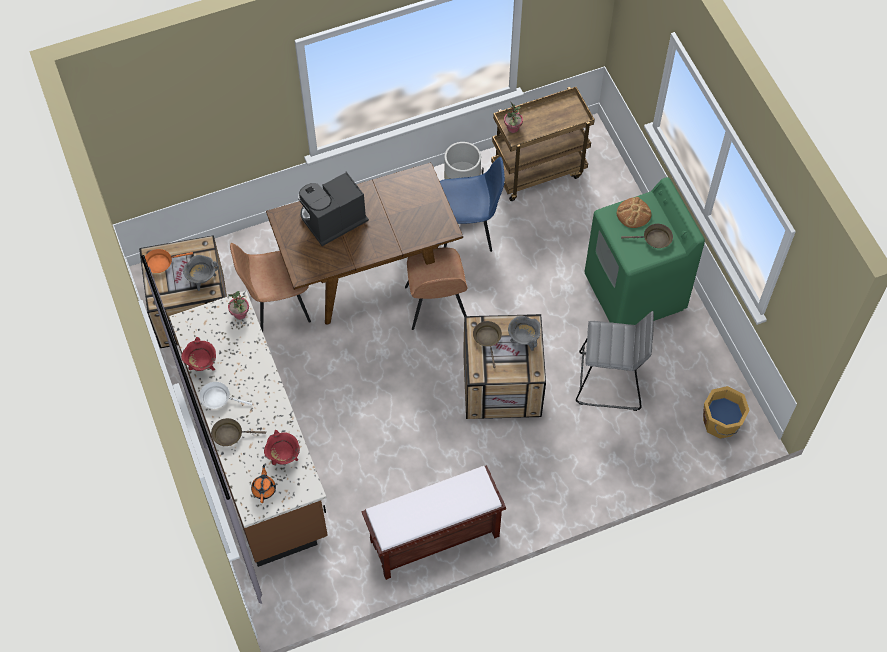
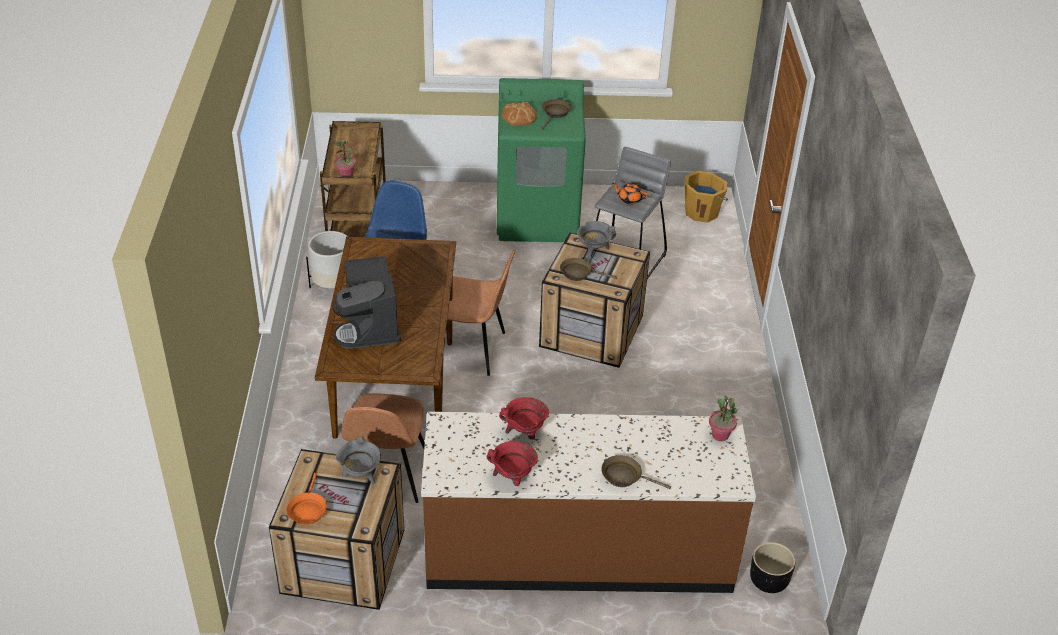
camera: 70 degrees left, 20 degrees down
(218, 398) = (568, 475): white frying pan -> none
(230, 434) = (625, 476): brown frying pan -> brown frying pan turned 90 degrees clockwise
(240, 314) = (459, 425): potted plant -> potted plant (720, 435)
(264, 489) = (712, 465): orange teapot -> orange teapot (629, 199)
(277, 589) = (768, 582): none -> black planter
(284, 457) = (676, 437): red cooking pot -> red cooking pot (525, 433)
(433, 539) = (751, 432): brown bench -> none

